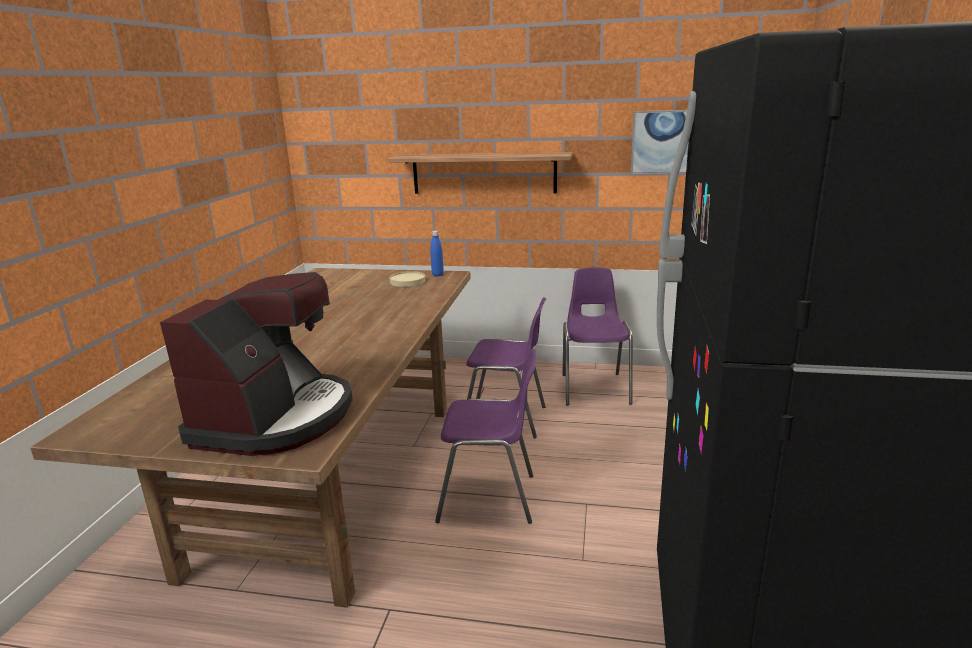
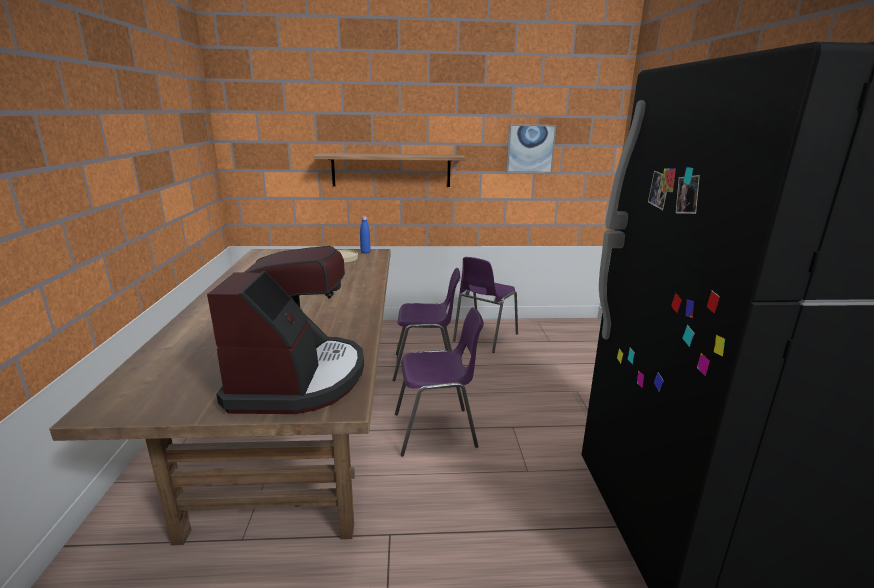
camera: 15 degrees left, 0 degrees up
(594, 388) = (484, 338): purple chair -> purple chair turned 135 degrees counterclockwise

